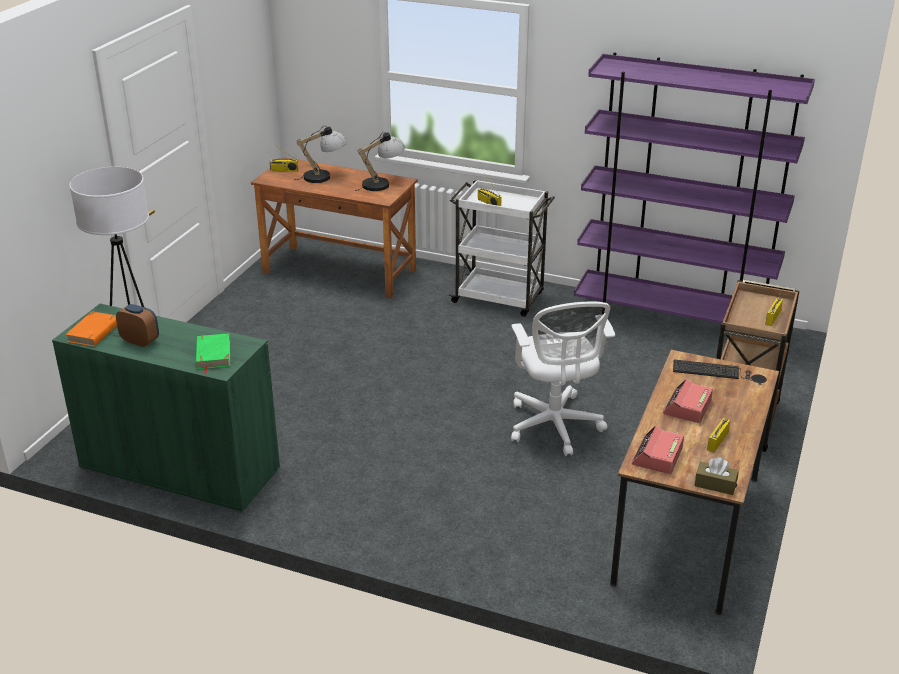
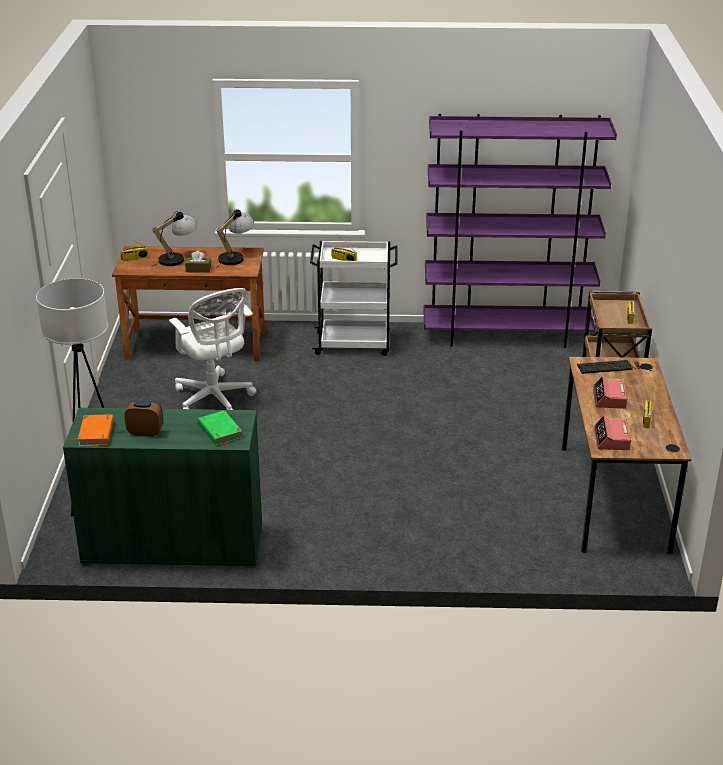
camera: 20 degrees left, 0 degrees up
(555, 427) = (467, 442): white office chair -> white office chair (215, 399)
(715, 484) = (665, 450): brown tissue box -> brown tissue box (198, 269)

